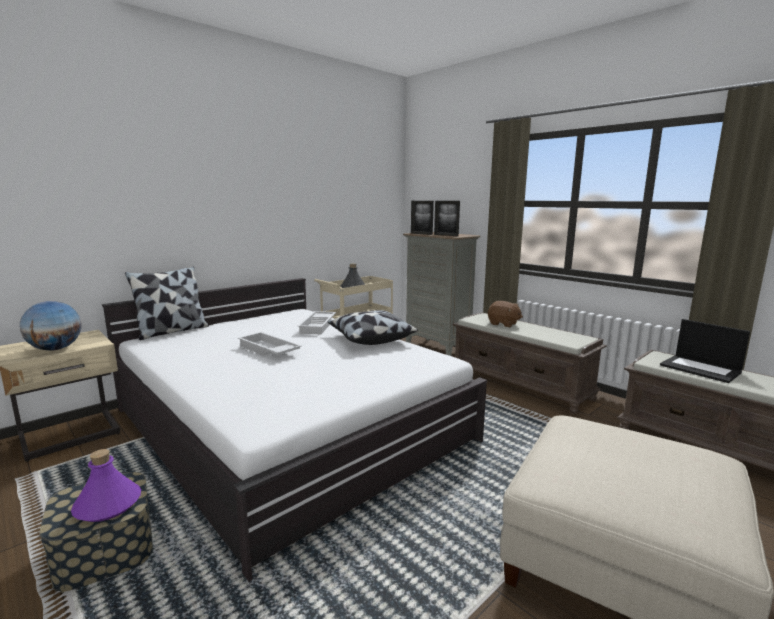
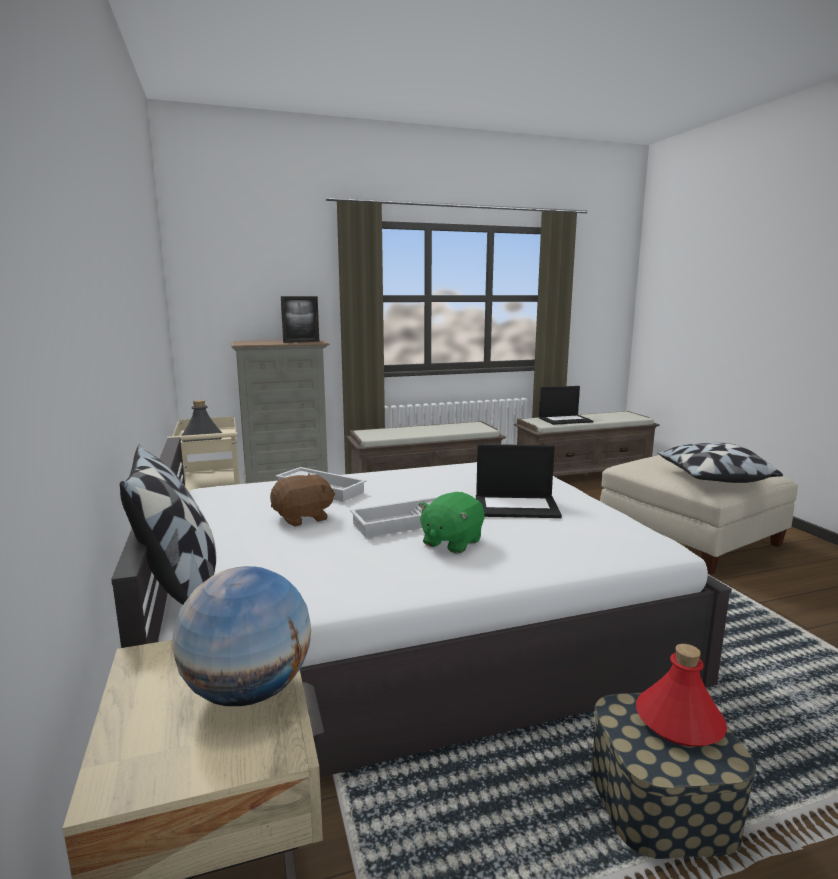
camera: 65 degrees left, 0 degrees up
(108, 505) = (678, 722): purple bottle -> red bottle
(240, 364) = (451, 542): none -> green plush toy
(319, 372) = (517, 506): none -> laptop
(370, 339) = (414, 475): pillow -> pillow (713, 479)
(421, 234) = (261, 343): picture frame -> none
(503, 324) = (405, 432): brown plush toy -> brown plush toy (303, 518)

